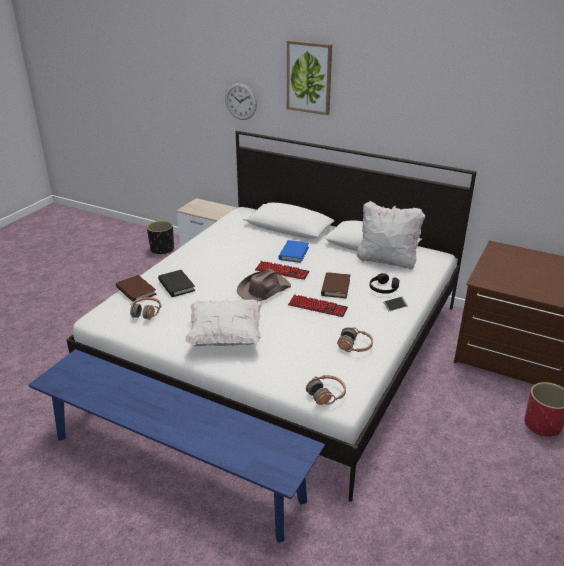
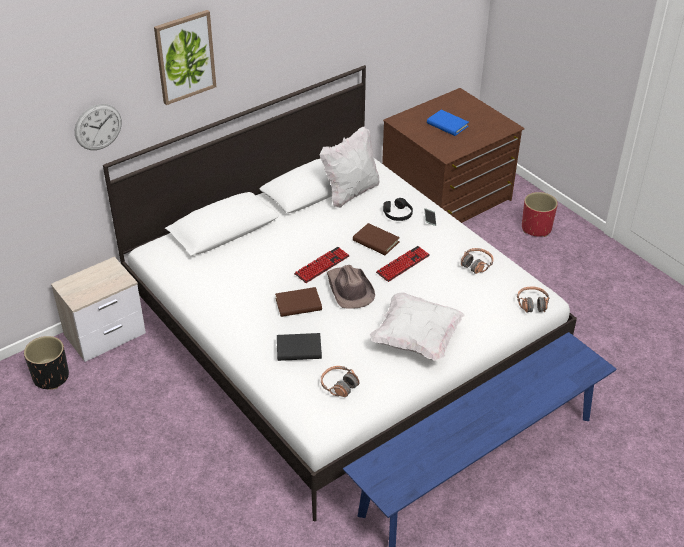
camera: 65 degrees left, 10 degrees up
(136, 291) = (287, 384): brown book -> brown book (298, 304)
(293, 253) = (288, 246): blue book -> blue book (447, 125)

